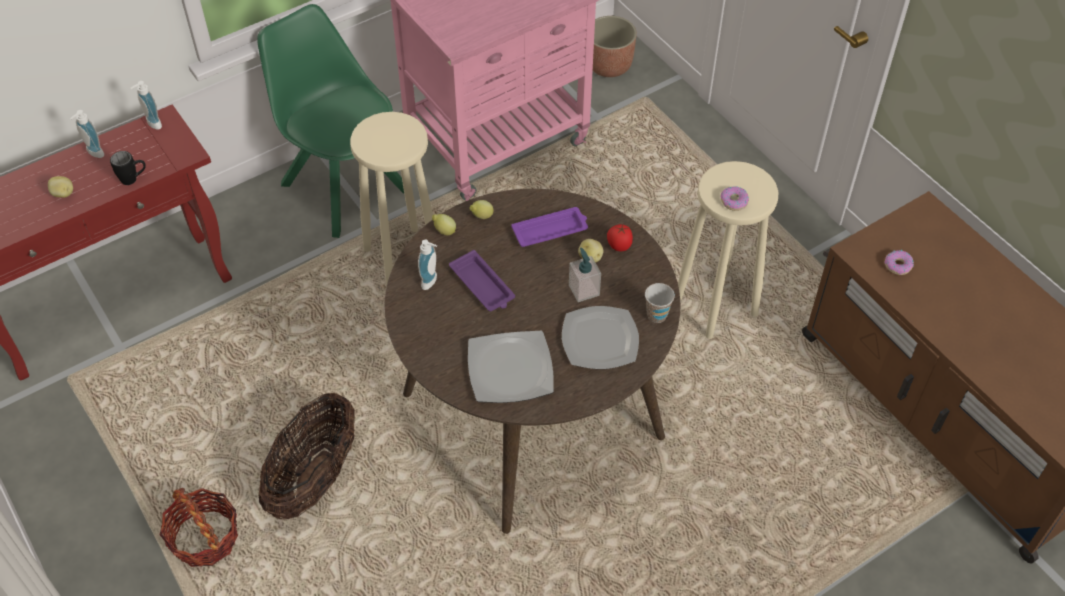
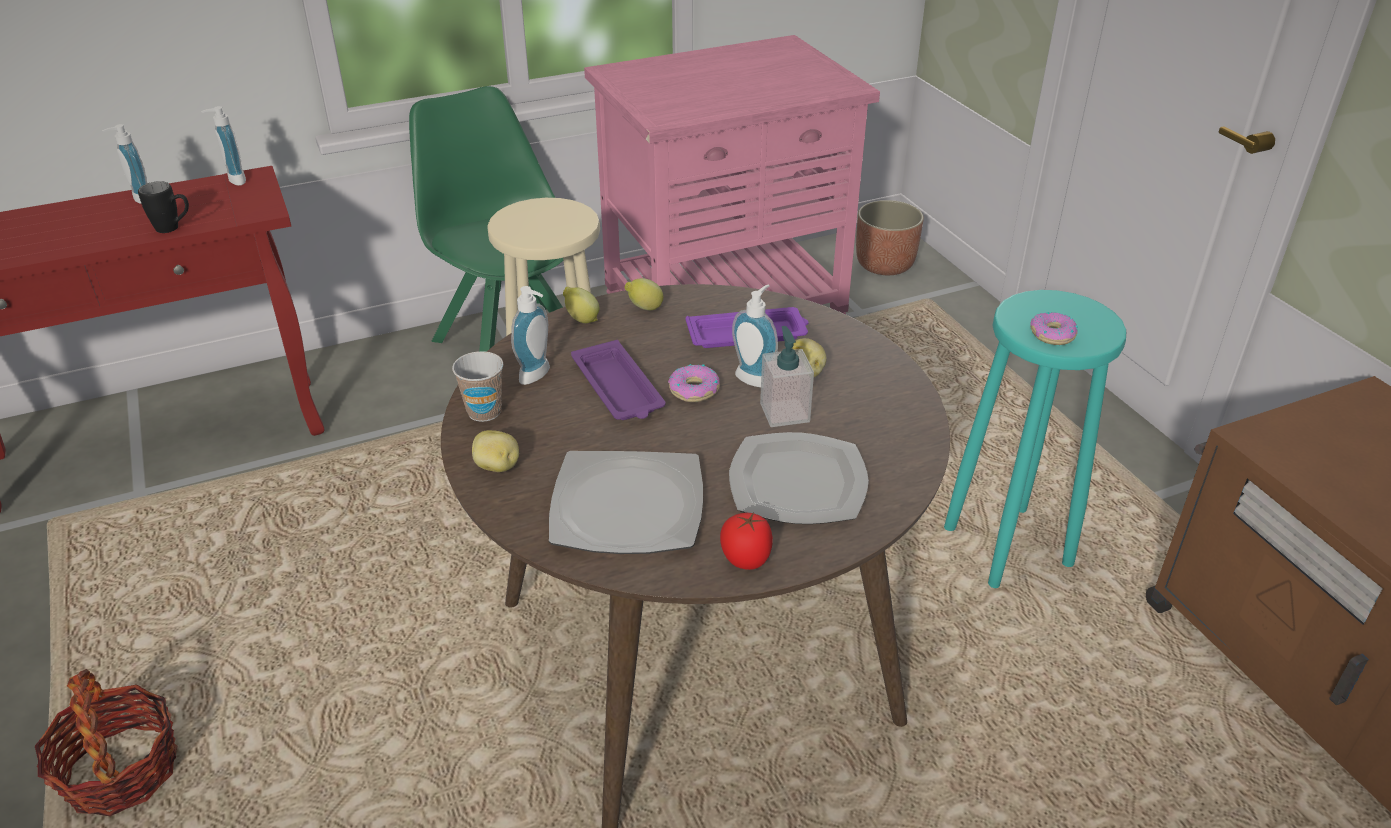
camera: 10 degrees right, 15 degrees down
(63, 194) = (71, 234): potato -> potato (497, 467)
(314, 478) = (329, 703): basket -> none
(562, 265) = (755, 377): none -> soap dispenser
(619, 246) = (855, 363): tomato -> tomato (745, 559)
(657, 315) = (905, 459): cup -> cup (484, 412)
(716, 307) = (1008, 548): beige stool -> turquoise stool
(898, 265) = (1335, 465): donut -> donut (694, 390)

